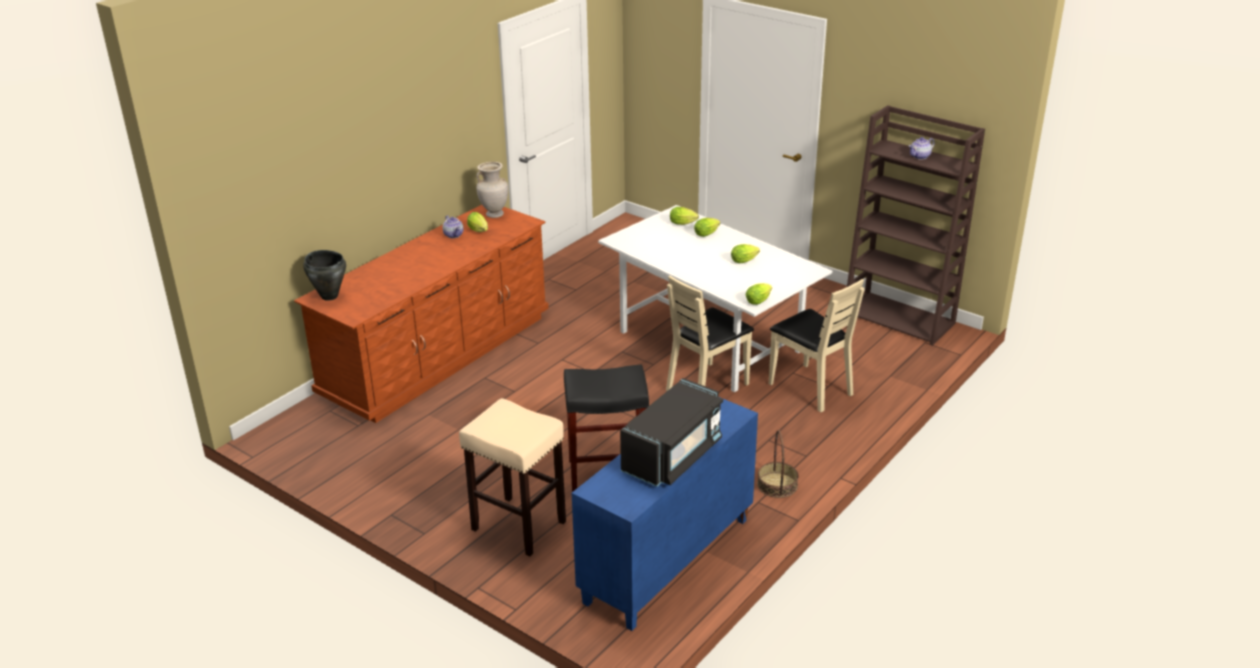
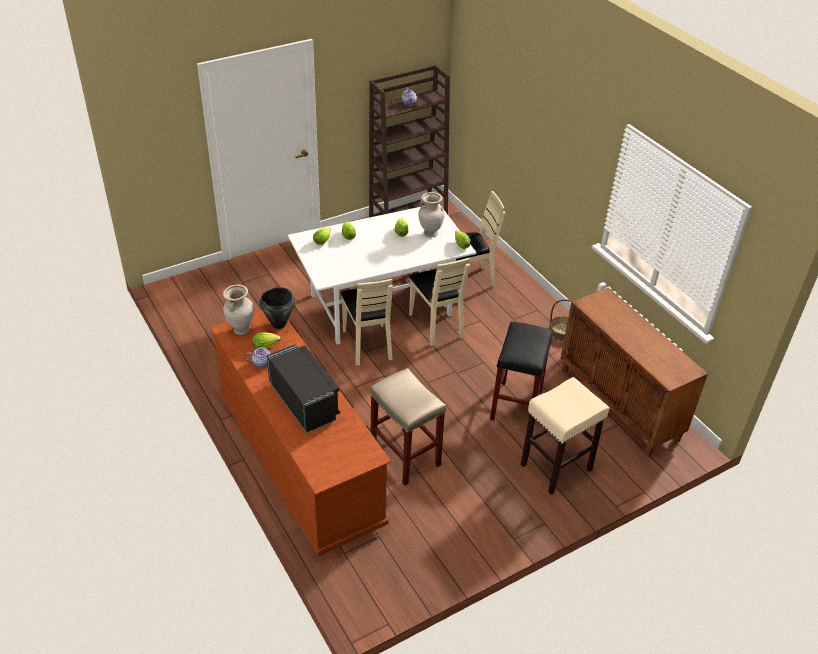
camera: 70 degrees left, 10 degrees up
(329, 296) = (324, 466): black cooking pot -> black cooking pot (278, 324)
(476, 416) = (406, 457): none -> beige stool
(636, 350) = (368, 344): none -> beige chair
(668, 561) = (619, 404): blue cabinet -> brown cabinet
(673, 456) = (643, 335): black microwave -> black microwave (304, 402)
(761, 278) = (430, 233): none -> beige vase

